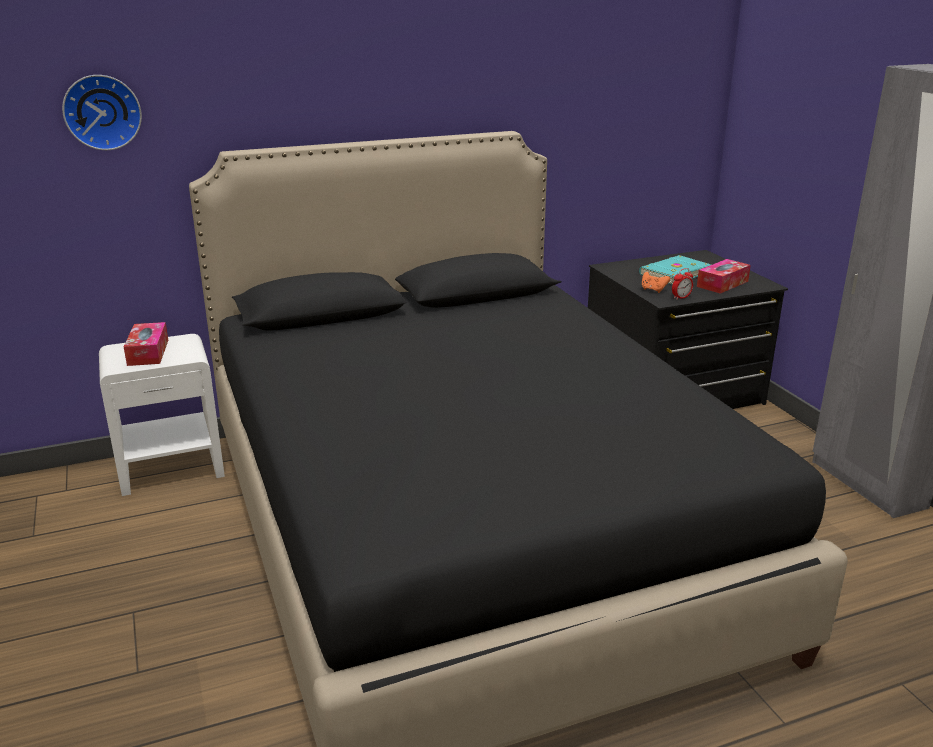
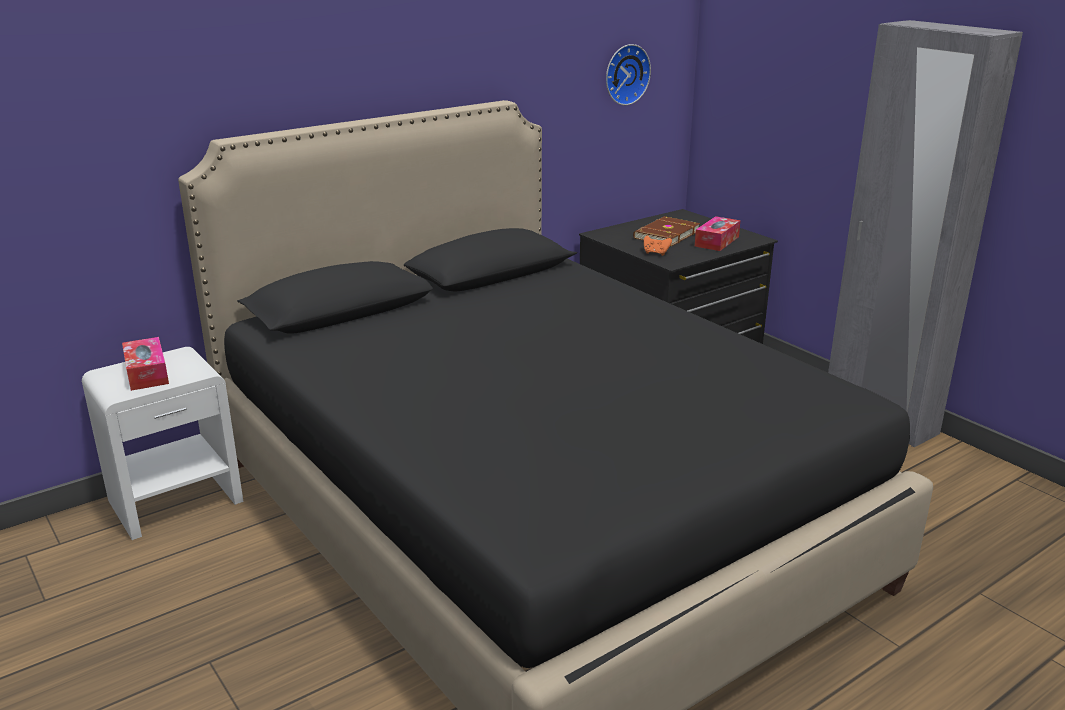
camera: 15 degrees left, 0 degrees up
(102, 112) = (76, 103): wall clock -> wall clock (625, 74)
(673, 273) = (665, 234): turquoise book -> brown book
(681, 297) = (686, 258): alarm clock -> none

